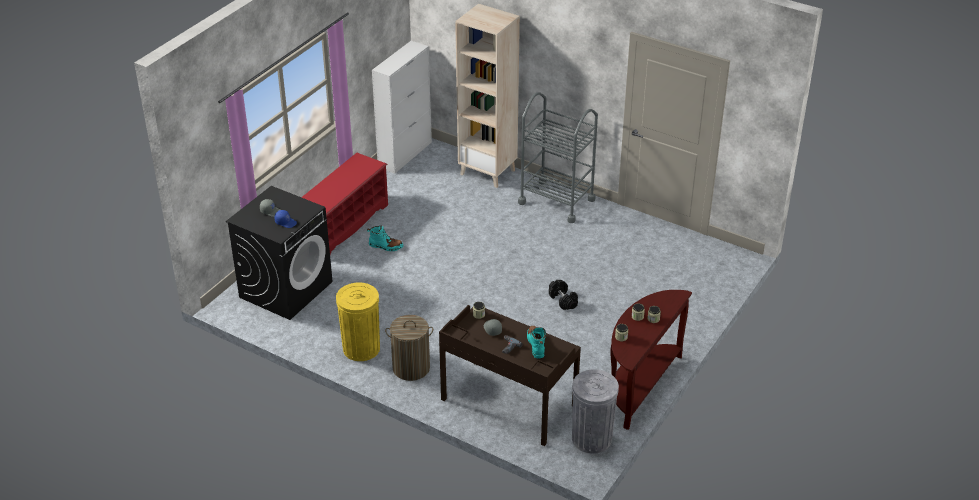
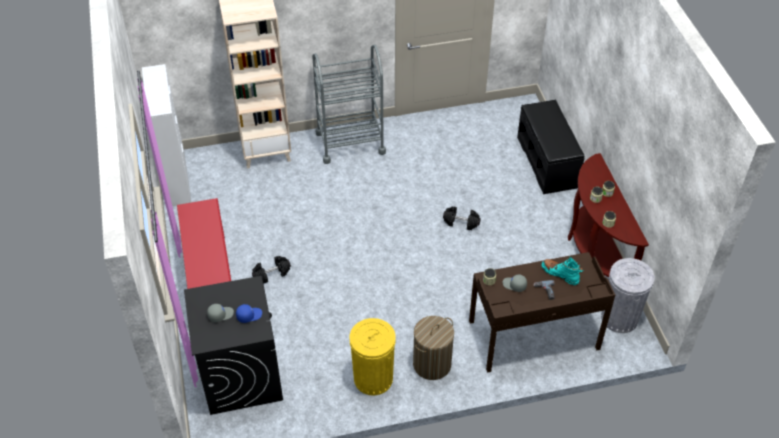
camera: 45 degrees left, 10 degrees up
(385, 246) = (272, 274): turquoise boot -> black dumbbell
(695, 305) = (547, 162): none -> black bench

